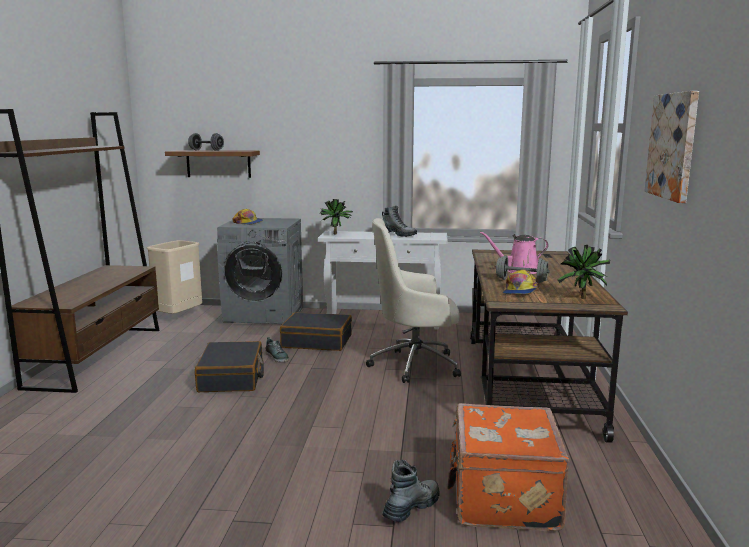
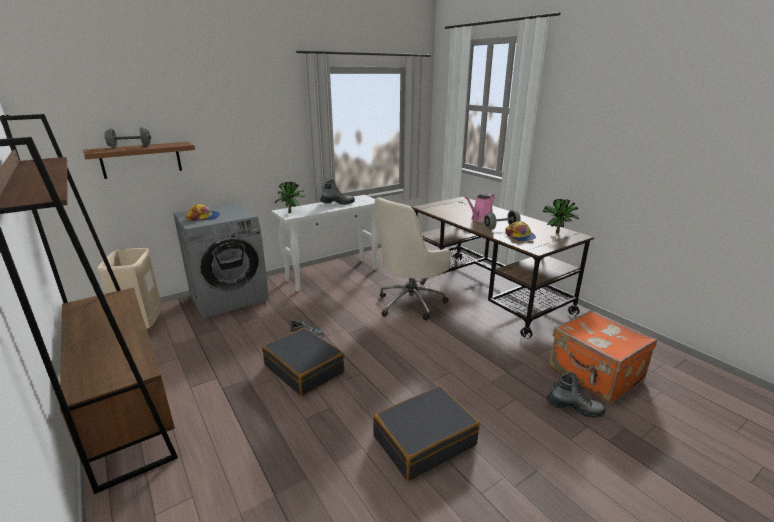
camera: 40 degrees left, 10 degrees up
(317, 341) = (313, 308): black suitcase -> black suitcase (424, 440)
(411, 507) = (574, 408): boot -> boot turned 105 degrees clockwise
(673, 146) = (612, 130): picture -> none

